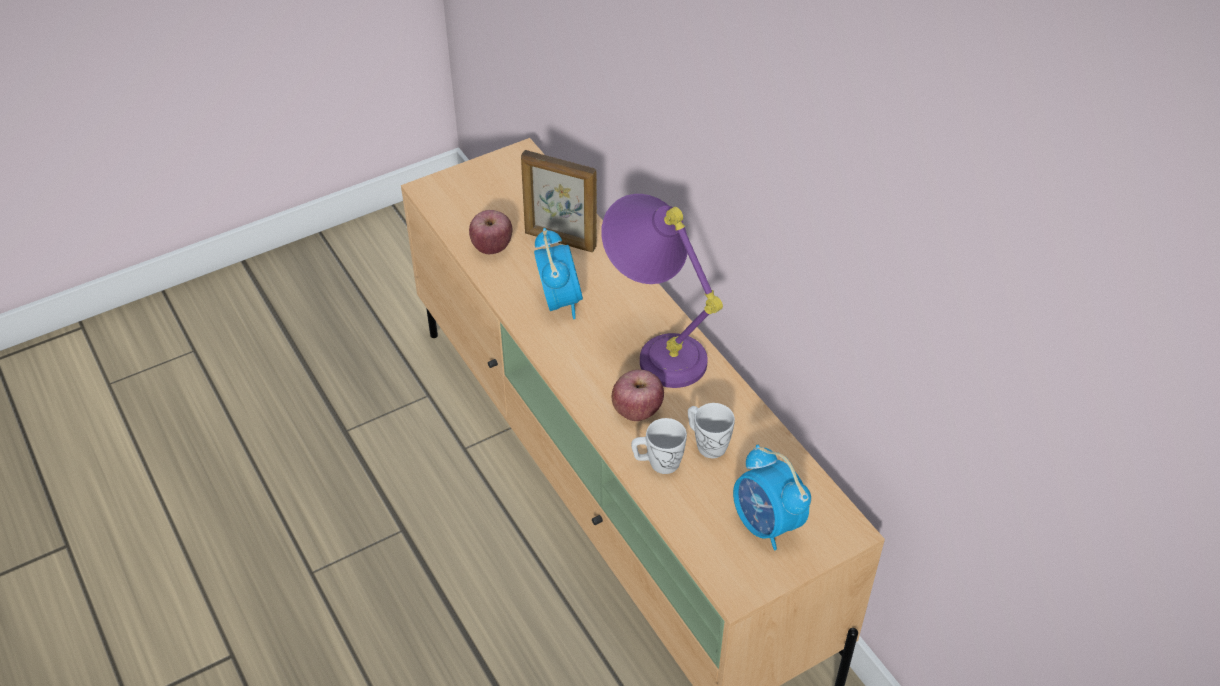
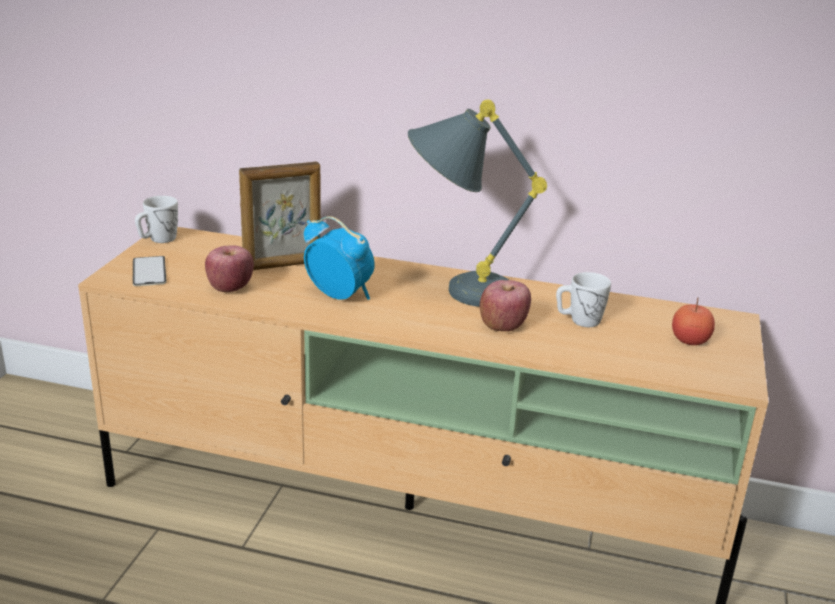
camera: 45 degrees left, 20 degrees down
(459, 196) = (149, 271): none -> phone
(656, 348) = (456, 290): purple table lamp -> grey table lamp
(657, 463) = (568, 345): white mug -> white mug (158, 240)
(766, 524) = (690, 340): alarm clock -> apple

